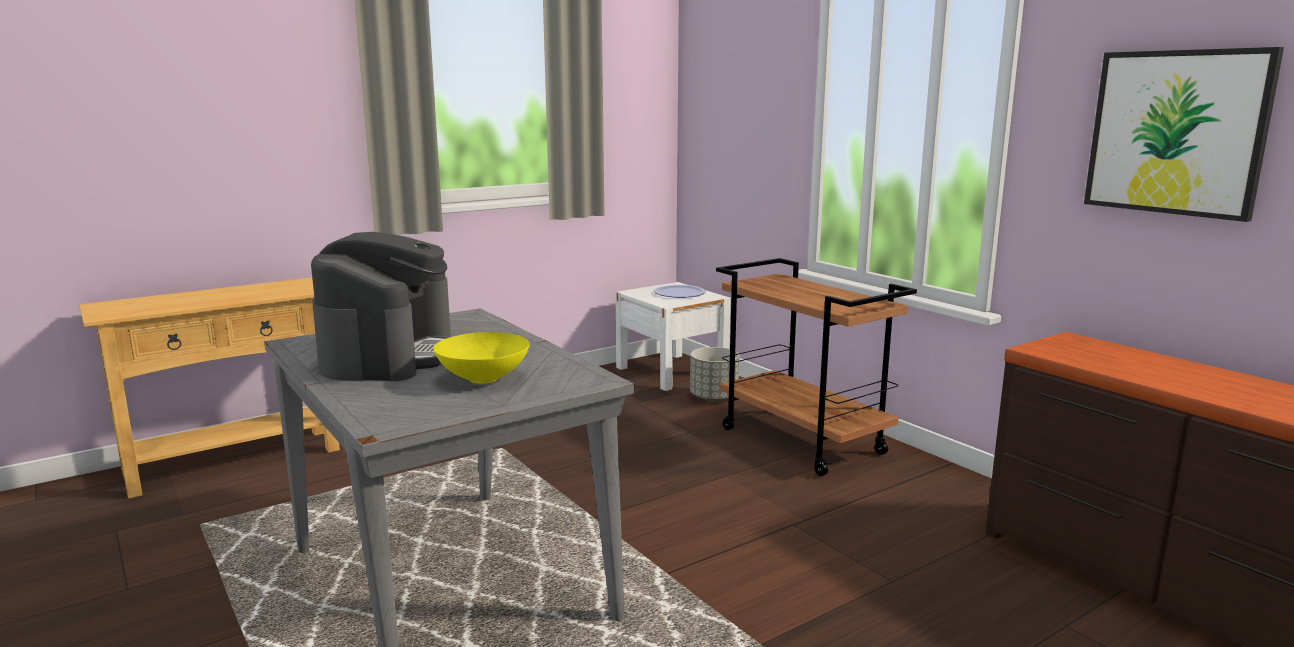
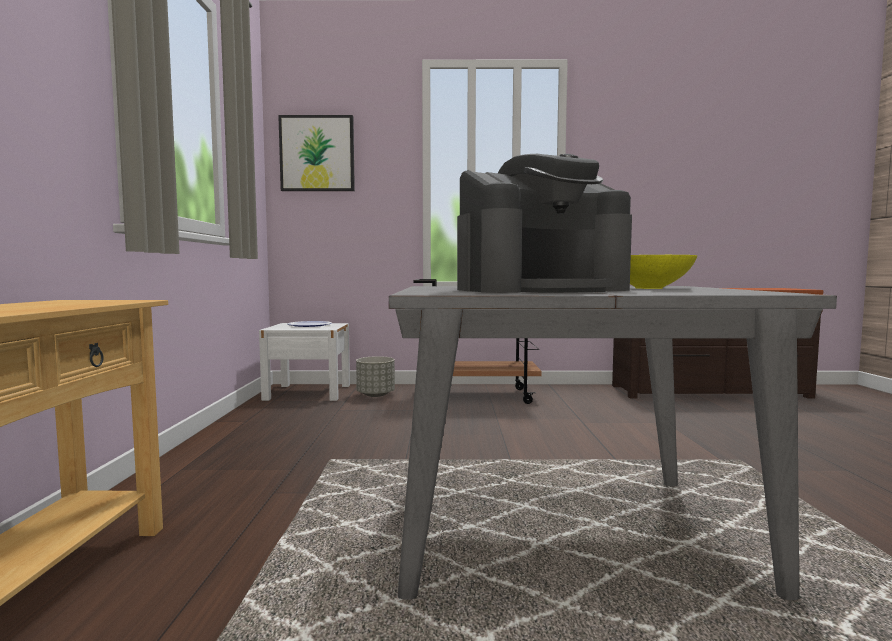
camera: 55 degrees left, 10 degrees down
(390, 356) = (541, 290): coffee machine -> coffee machine turned 120 degrees clockwise
(1176, 132) = (651, 185): picture -> picture (317, 154)

